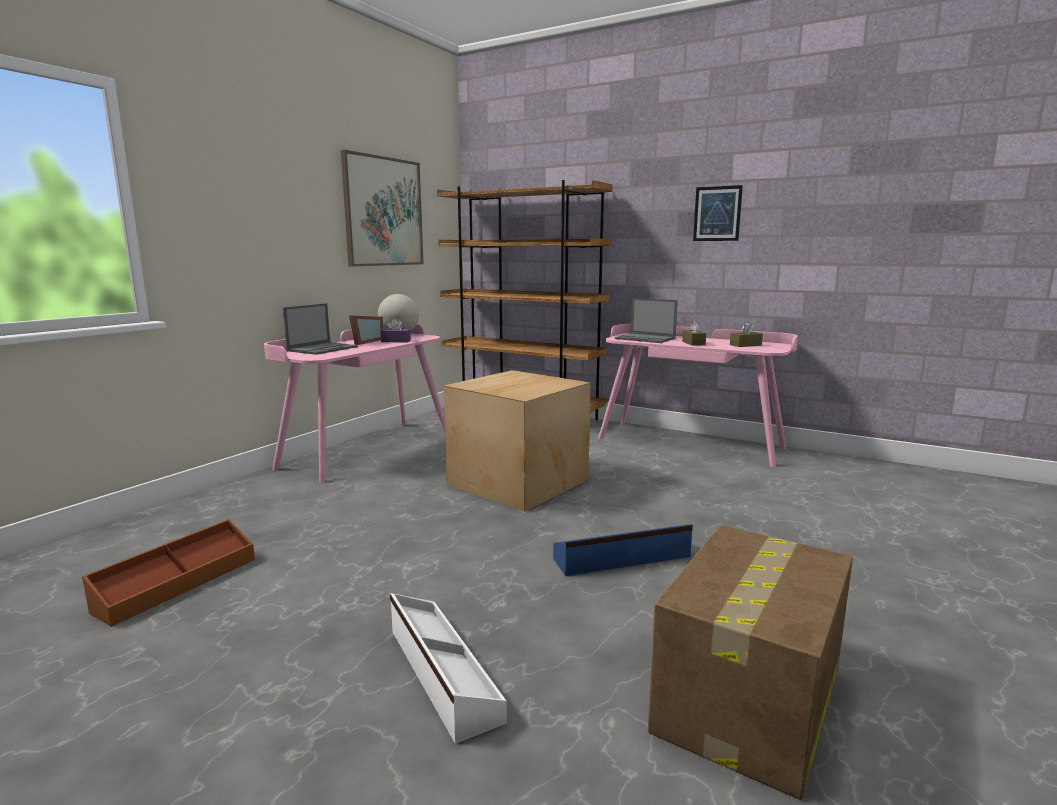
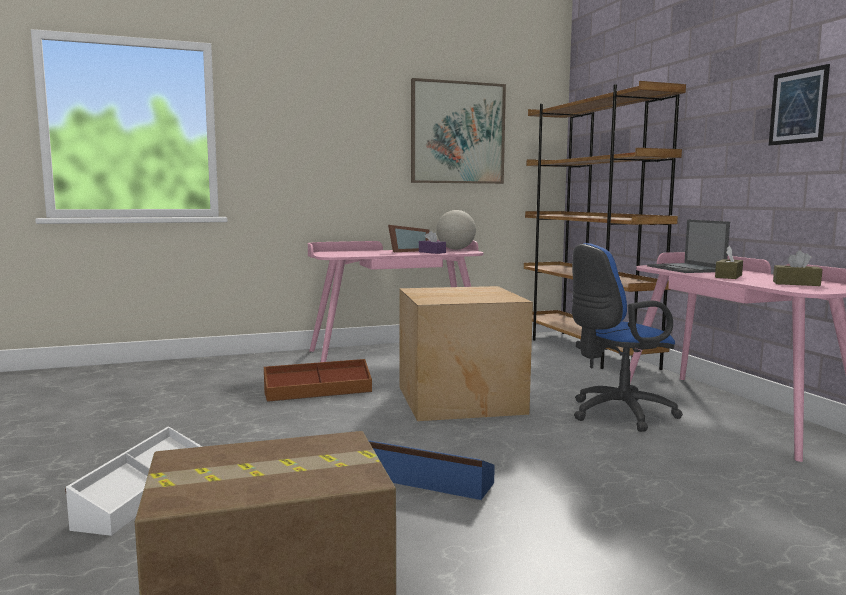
camera: 40 degrees right, 5 degrees down
(177, 583) = (137, 398): brown storage box -> brown storage box (318, 392)
(323, 349) = (359, 252): laptop -> none
(637, 463) = (616, 414): none -> blue office chair

